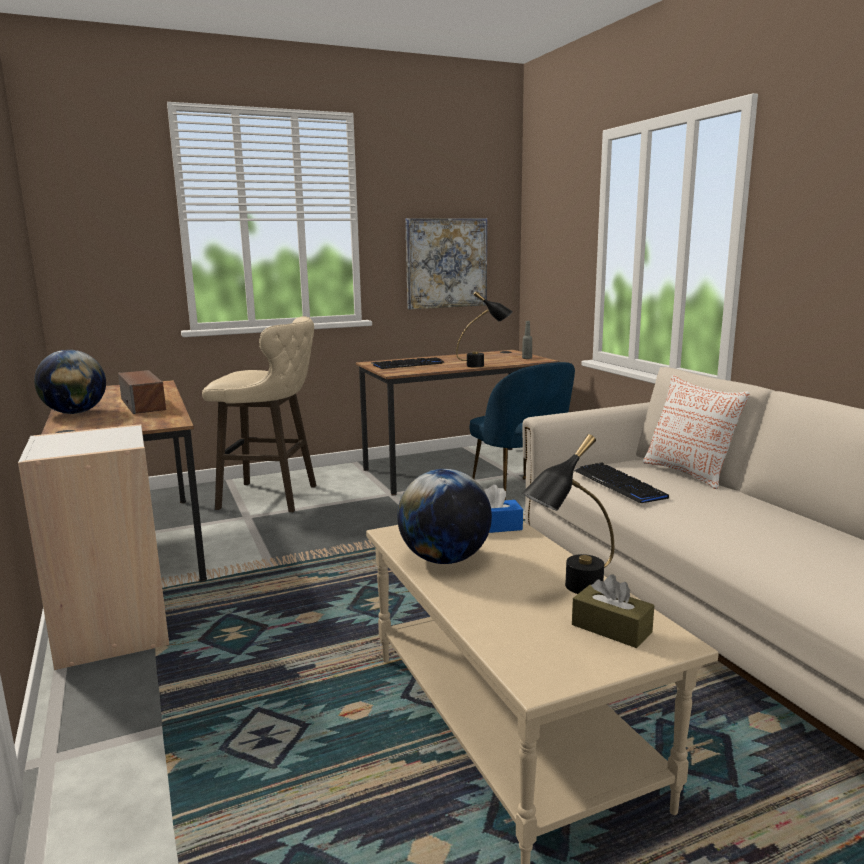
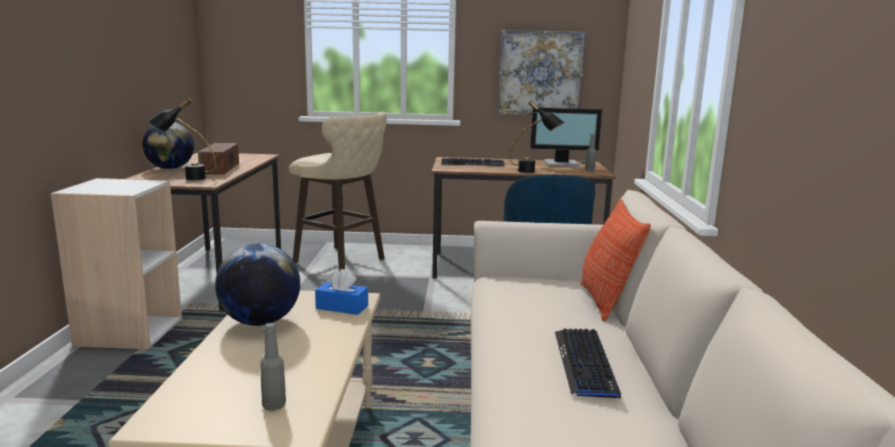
camera: 25 degrees right, 0 degrees up
(489, 355) = (562, 164): none -> monitor
(570, 591) = (300, 370): black table lamp -> black table lamp (185, 178)
(611, 628) = (274, 405): brown tissue box -> grey bottle
(619, 484) = (508, 296): keyboard -> keyboard (585, 363)
(688, 474) = (606, 302): white pillow -> orange pillow

